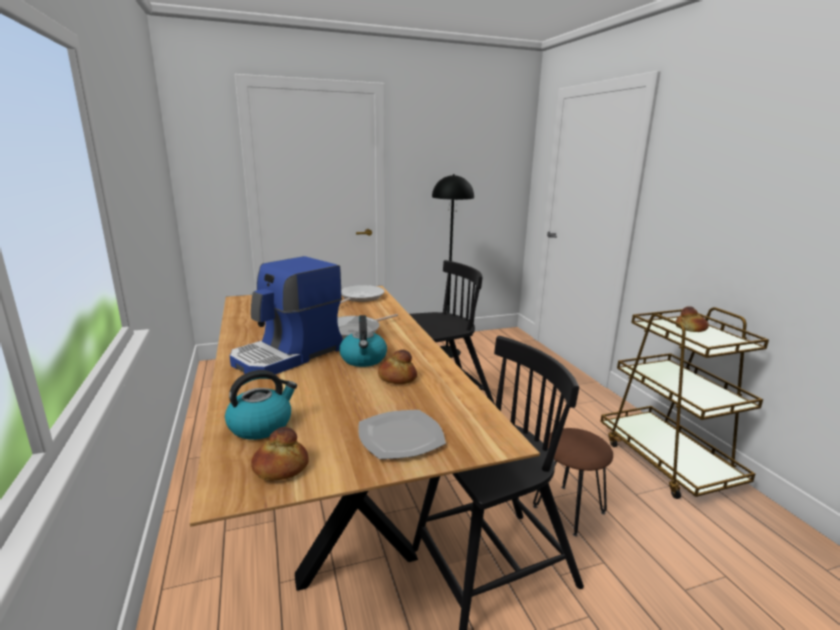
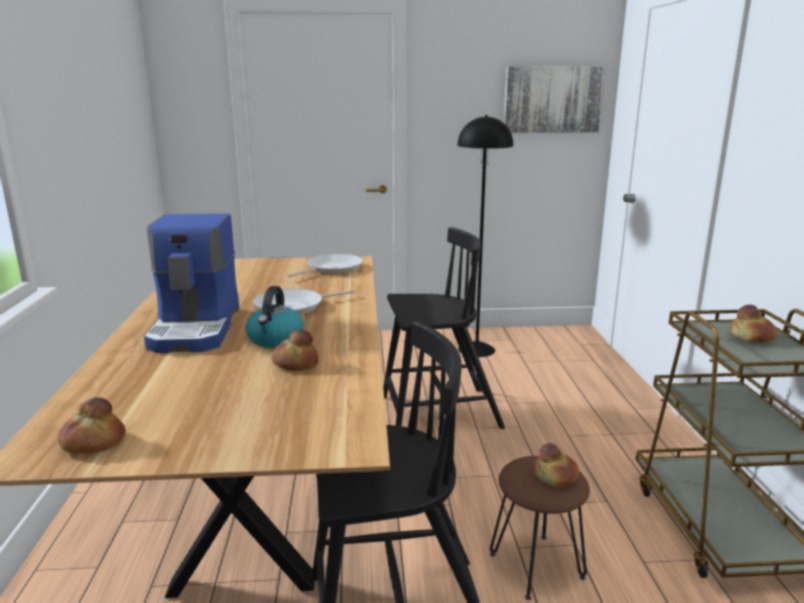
camera: 15 degrees right, 0 degrees up
(261, 425) = (110, 398): kettle -> none
(288, 355) = (197, 328): coffee machine -> coffee machine turned 60 degrees counterclockwise
(399, 436) = (242, 427): plate -> none
(490, 163) = (552, 99): none -> picture
(587, 442) = (555, 476): none -> bread

